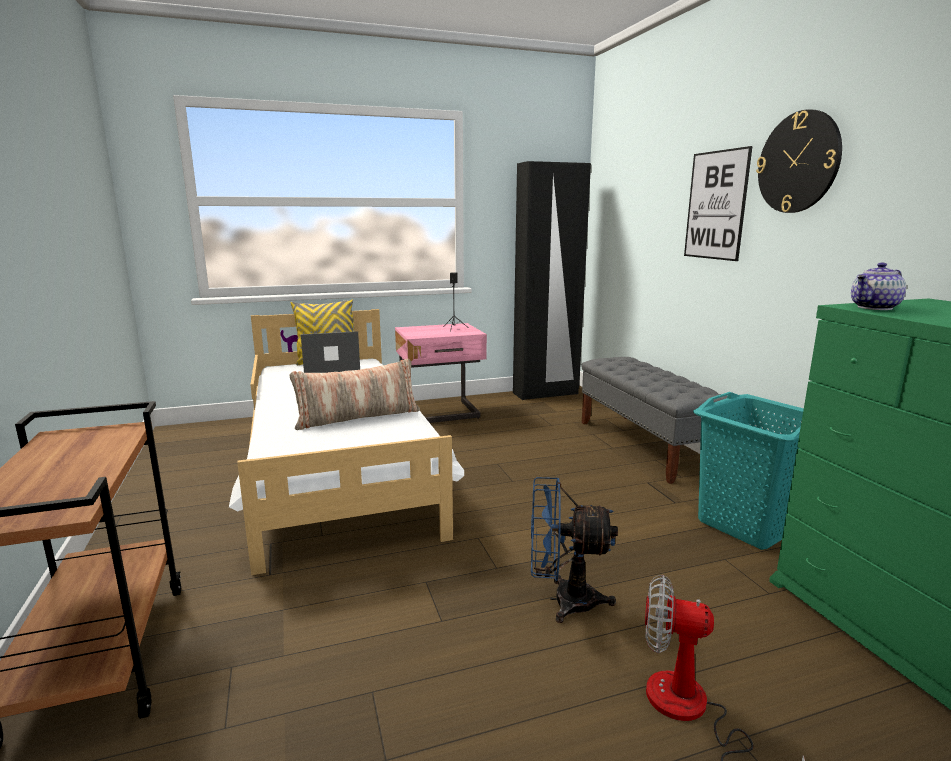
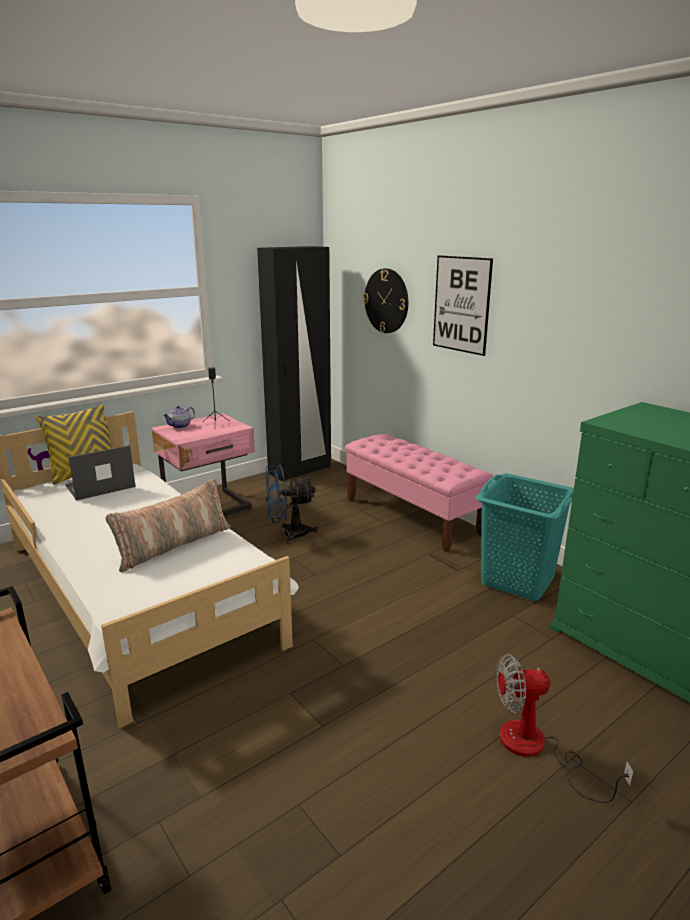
camera: 20 degrees left, 5 degrees up
(563, 600) = (410, 682): blue fan -> blue fan (289, 534)
(645, 446) = (412, 516): grey bench -> pink bench
(798, 162) = (534, 280): wall clock -> wall clock (386, 301)
(875, 308) = (619, 423): teapot -> teapot (180, 426)

